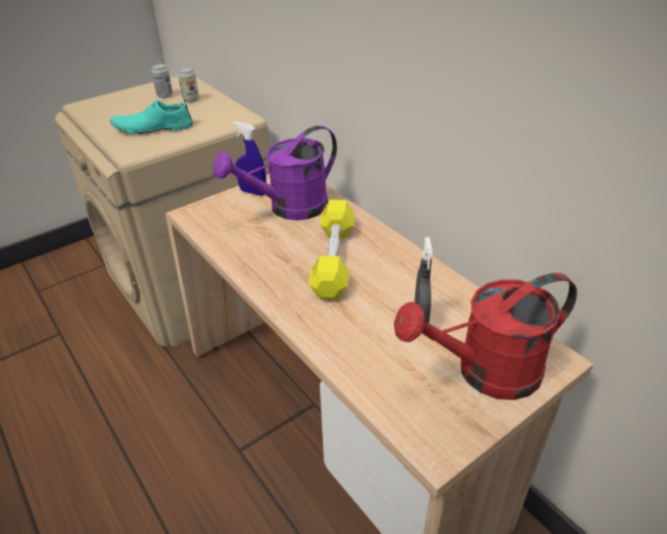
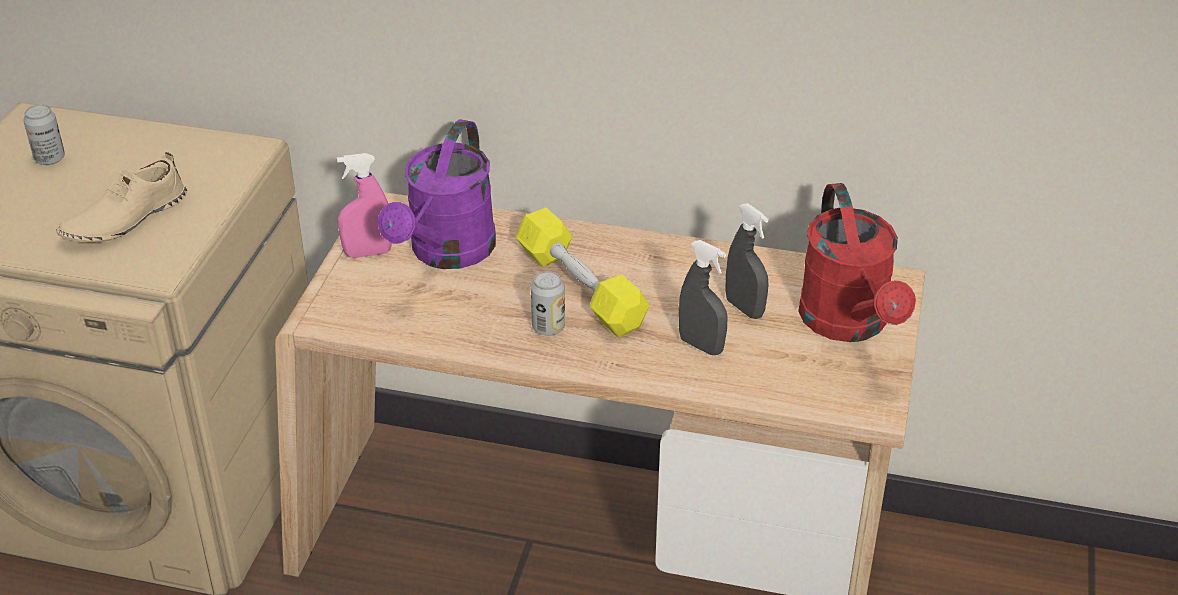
camera: 40 degrees left, 0 degrees up
(153, 128) = (125, 218): turquoise shoe -> beige shoe
(191, 99) = (109, 149): can -> can (548, 327)
(253, 192) = (368, 253): blue spray bottle -> pink spray bottle
(362, 331) = (701, 345): none -> grey spray bottle
(485, 373) = (849, 324): red watering can -> red watering can turned 45 degrees counterclockwise

